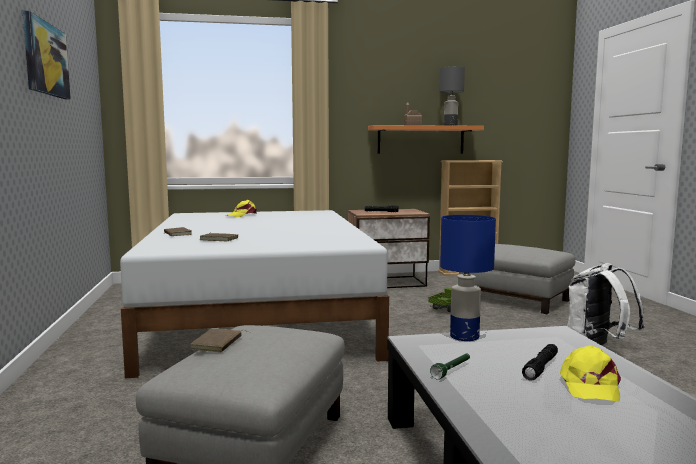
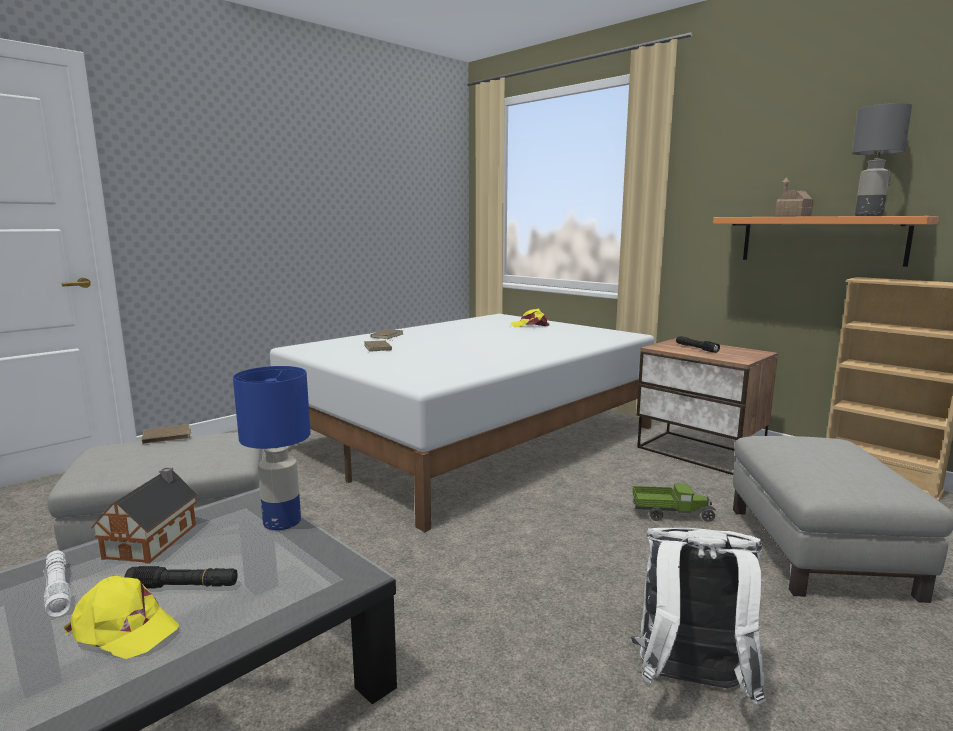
camera: 55 degrees right, 5 degrees up
(45, 59) = (337, 170): picture -> none
(452, 370) = (154, 539): green flashlight -> toy house
(514, 402) = (58, 589): none -> white flashlight
(589, 385) = (123, 629): yellow cap -> yellow cap turned 135 degrees counterclockwise

